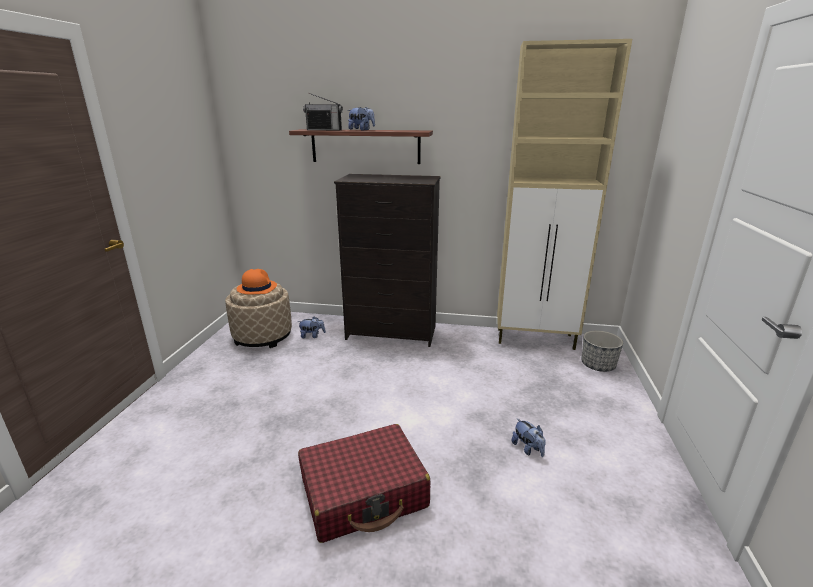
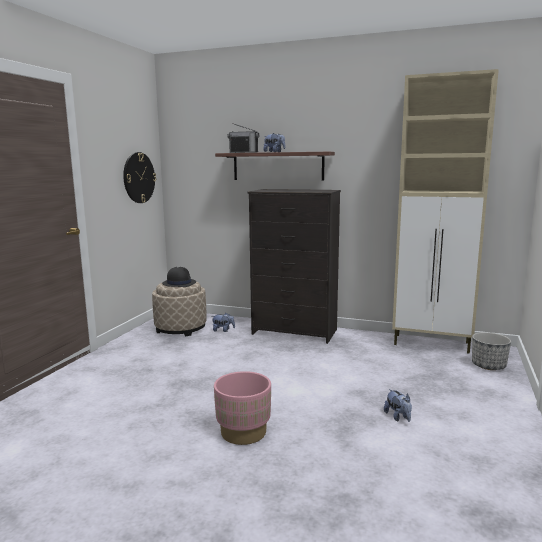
camera: 10 degrees right, 10 degrees down
(193, 161) = (139, 177): none -> wall clock
(256, 287) = (179, 283): orange hat -> black hat
(364, 493) = (243, 432): red suitcase -> pink planter

